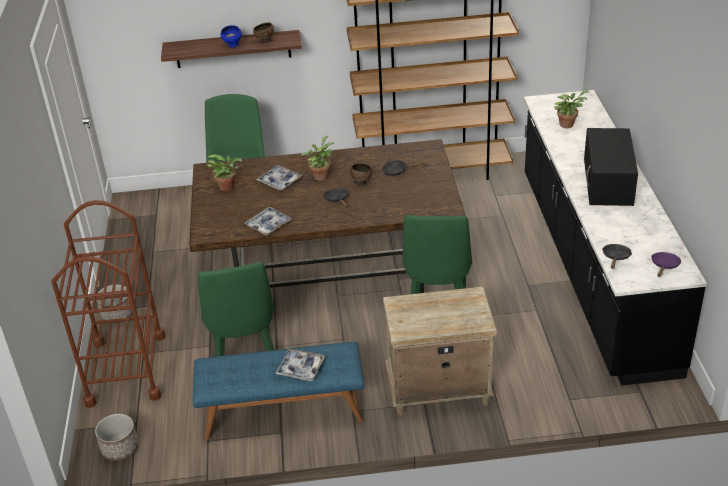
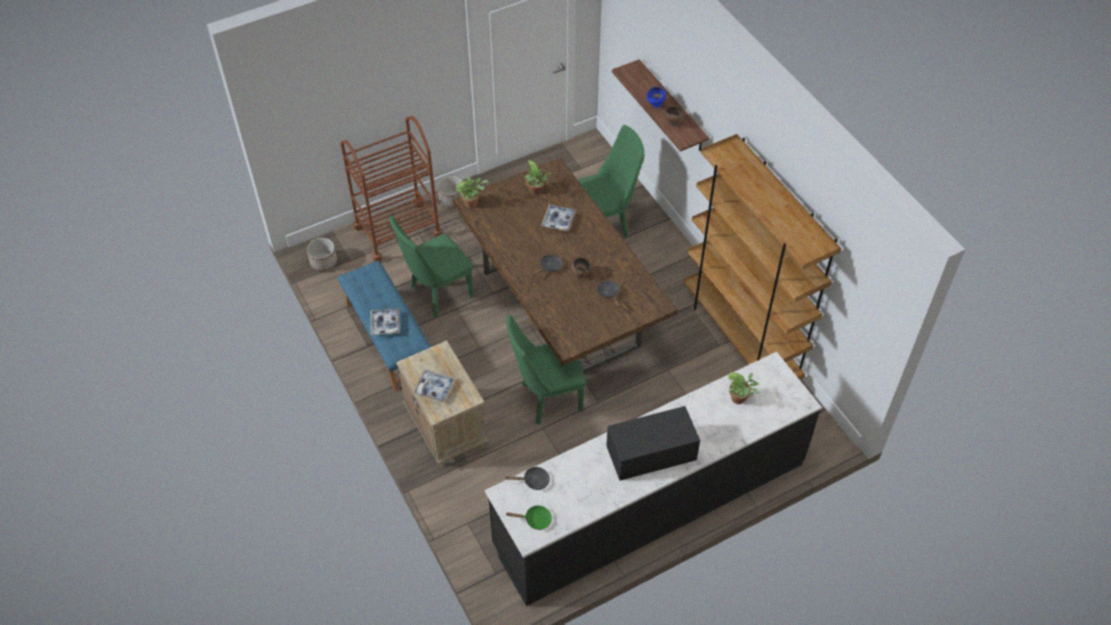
camera: 65 degrees right, 15 degrees up
(268, 225) = (496, 236): tray -> tray (434, 388)
(320, 175) = (579, 244): potted plant -> potted plant (472, 203)
(664, 266) = (535, 520): purple frying pan -> green frying pan

